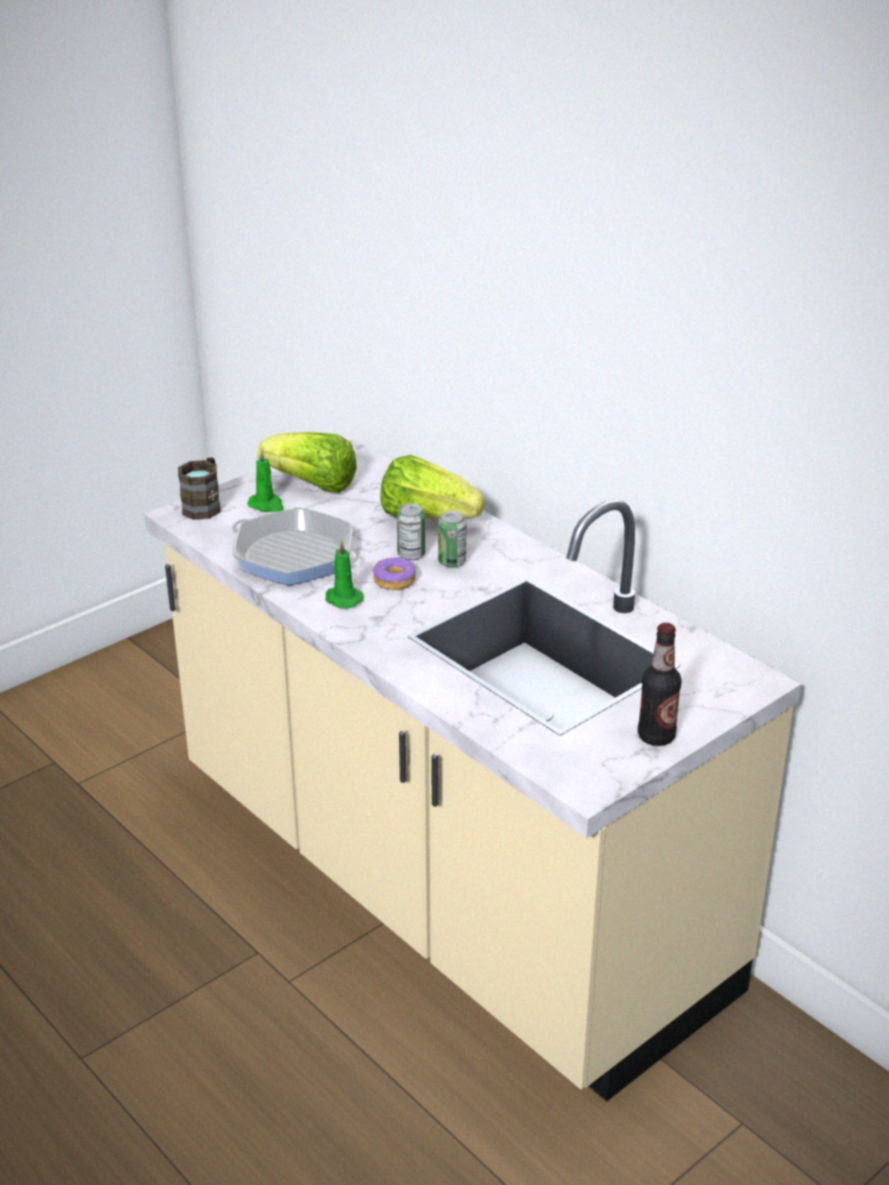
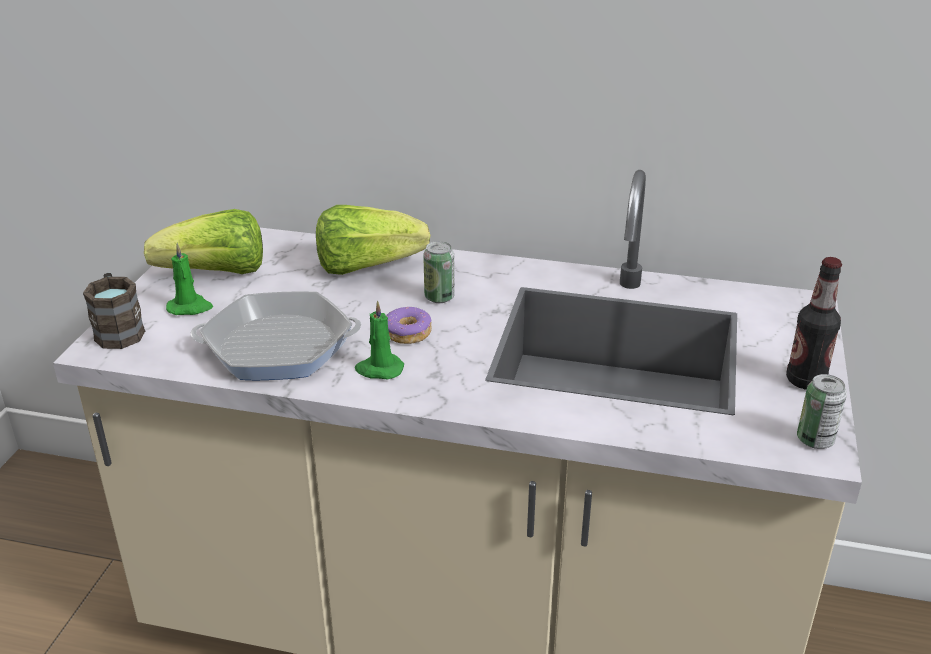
camera: 35 degrees left, 0 degrees up
(411, 554) = (393, 304): can -> can (815, 440)

